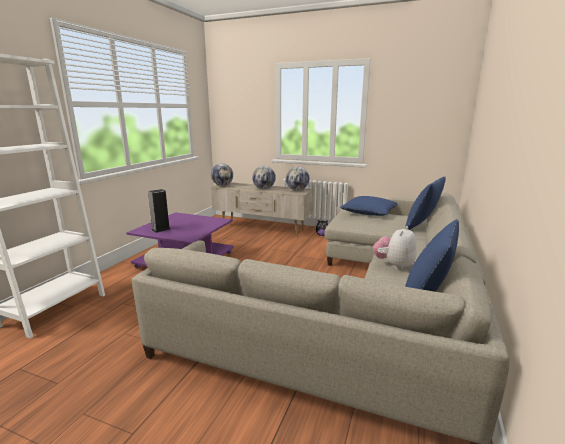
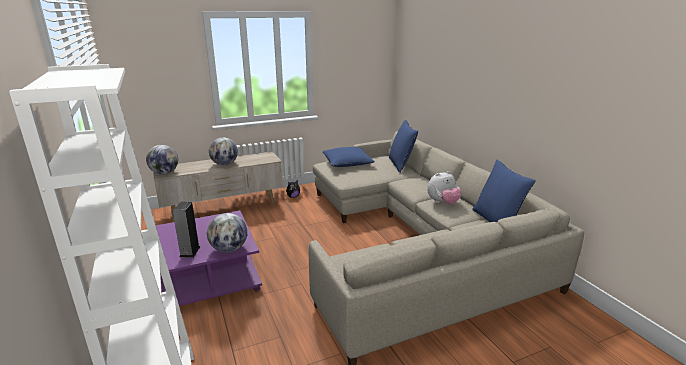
camera: 45 degrees left, 5 degrees up
(297, 190) = (262, 157): globe -> globe (229, 249)
(394, 265) = (442, 203): plush toy -> plush toy turned 105 degrees counterclockwise

